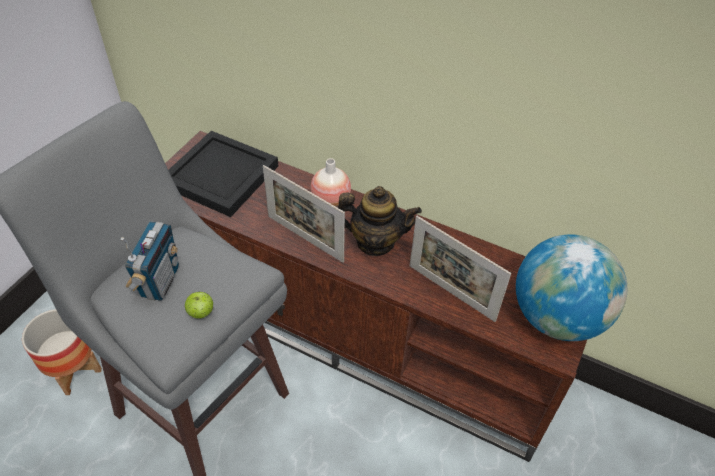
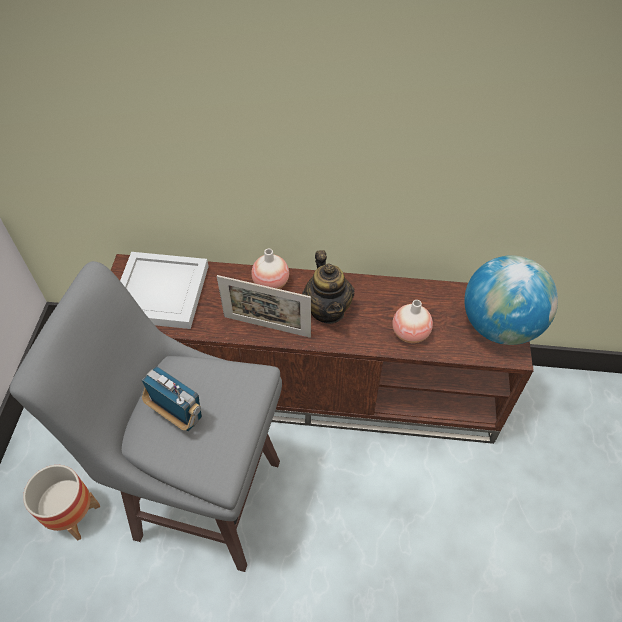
camera: 20 degrees left, 5 degrees up
(159, 282) = (178, 414): radio -> radio turned 45 degrees counterclockwise
(201, 313) = (231, 429): apple -> none
(219, 176) = (159, 293): black tray -> white tray
(375, 242) = (328, 309): teapot -> teapot turned 90 degrees clockwise
(451, 292) = (410, 333): picture frame -> vase

